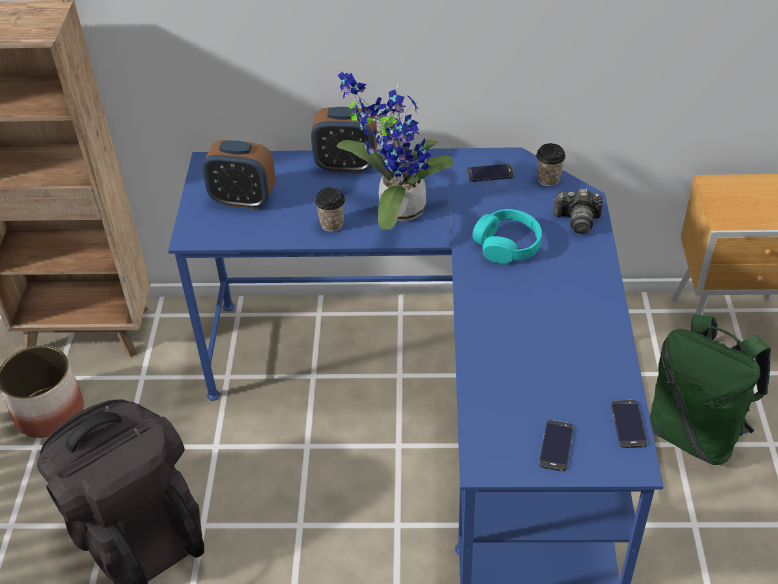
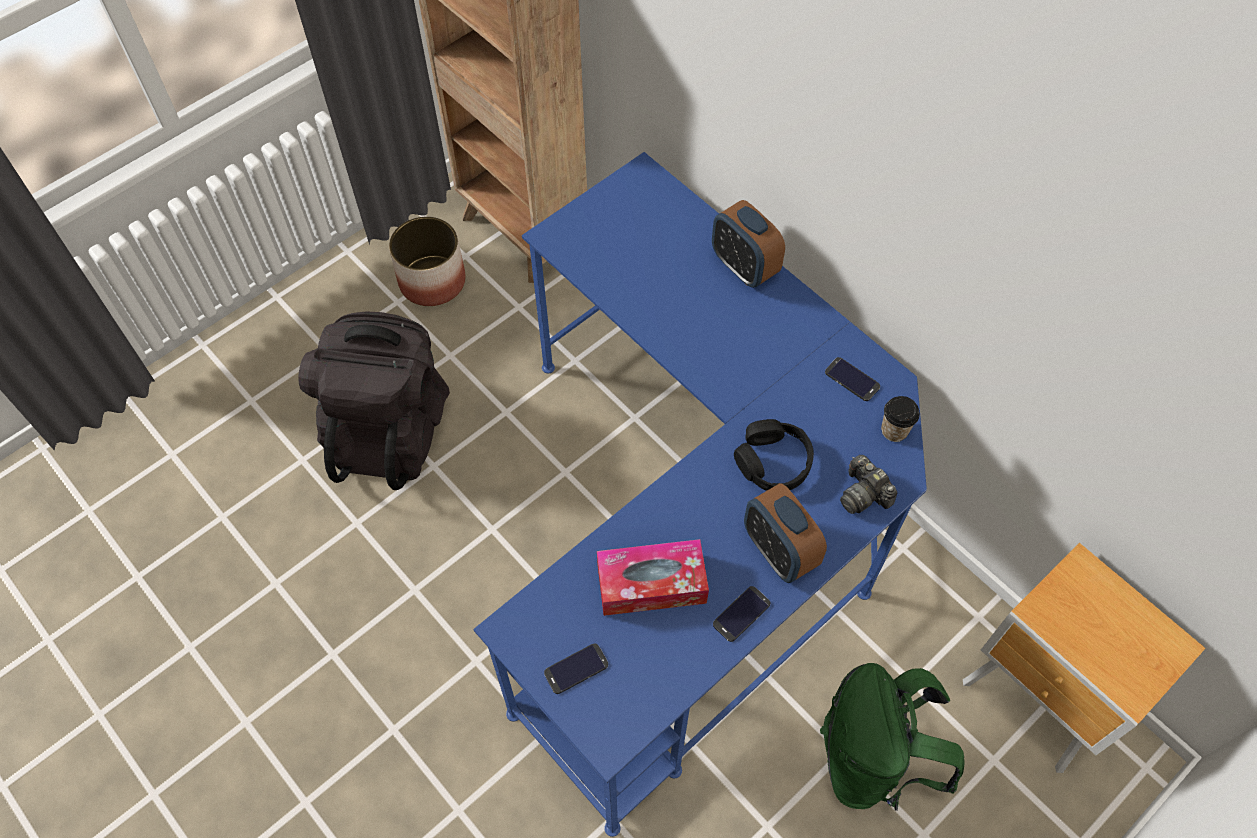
camera: 45 degrees right, 15 degrees up
(243, 200) = (626, 233): alarm clock -> alarm clock (778, 551)
(332, 224) = (662, 316): cup -> none
(396, 209) = (729, 346): potted plant -> none
(507, 244) = (773, 462): turquoise headphones -> black headphones
(532, 361) = (651, 584): none -> tissue box
(628, 424) = (650, 708): phone -> phone (741, 614)

